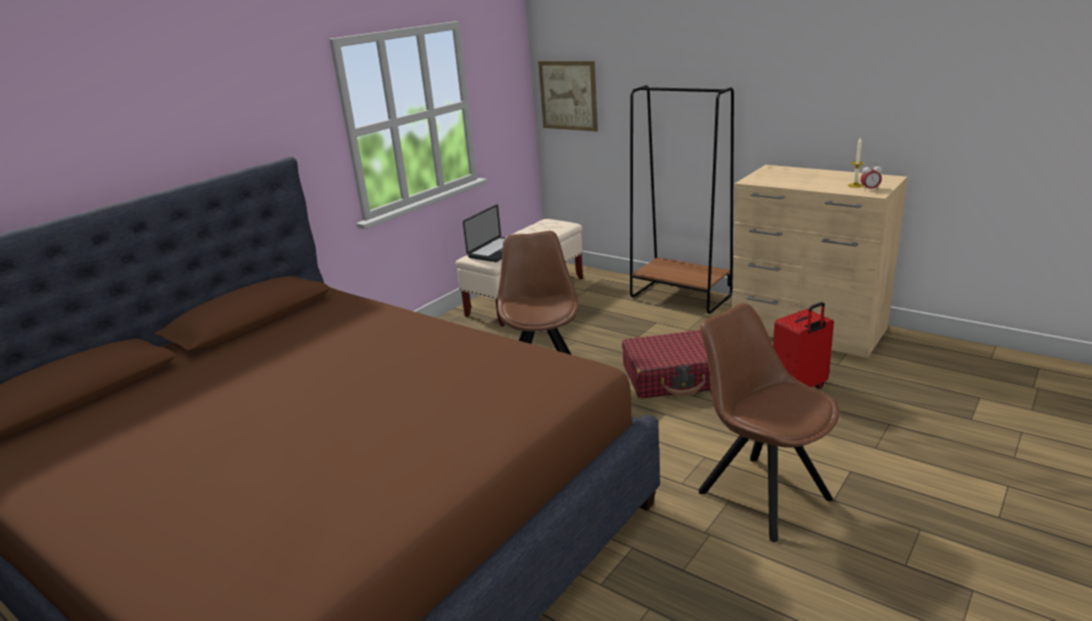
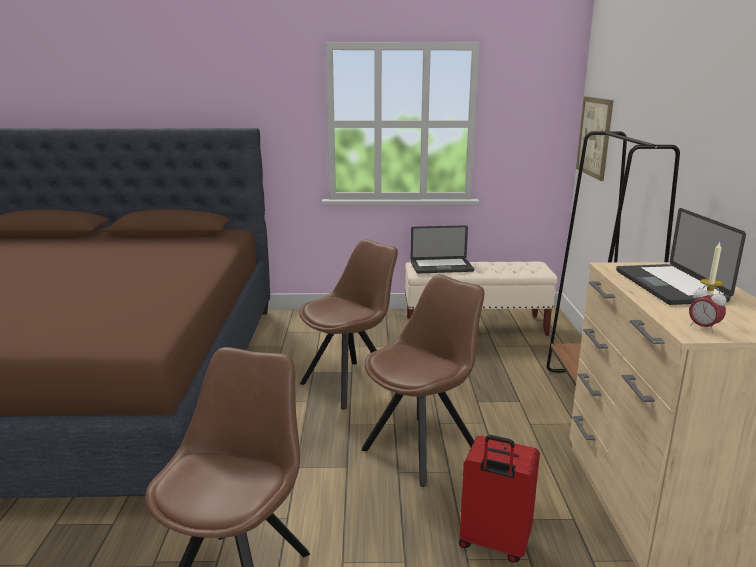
camera: 50 degrees right, 5 degrees down
(674, 377) = (421, 448): red suitcase -> brown chair
(800, 179) = (669, 286): none -> laptop

